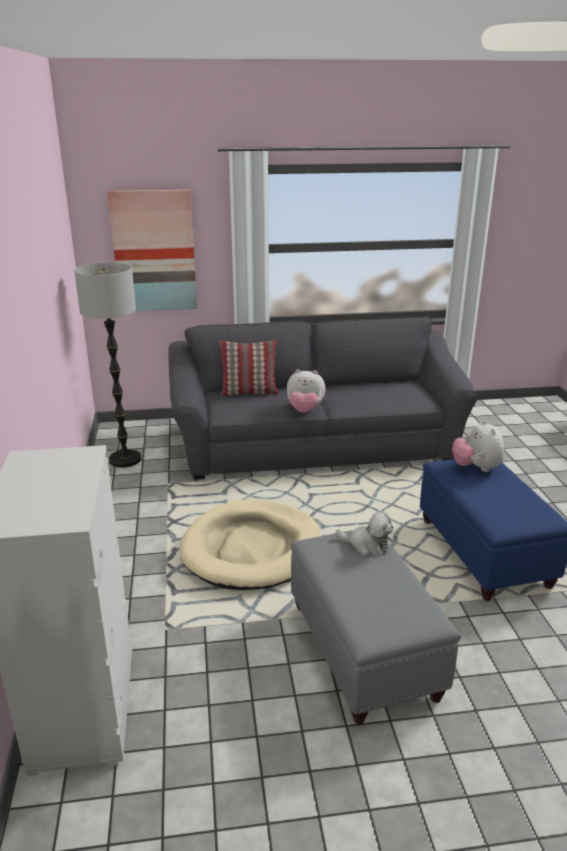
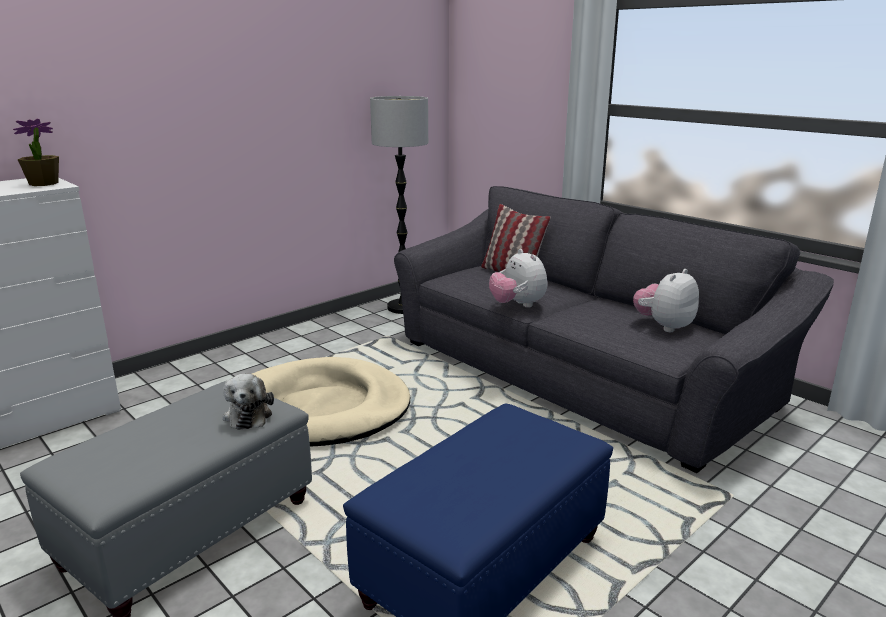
camera: 55 degrees right, 5 degrees down
(63, 458) = (43, 183): none -> potted plant
(154, 251) = (507, 101): picture -> none
(476, 468) = (536, 438): plush toy -> plush toy (664, 326)

